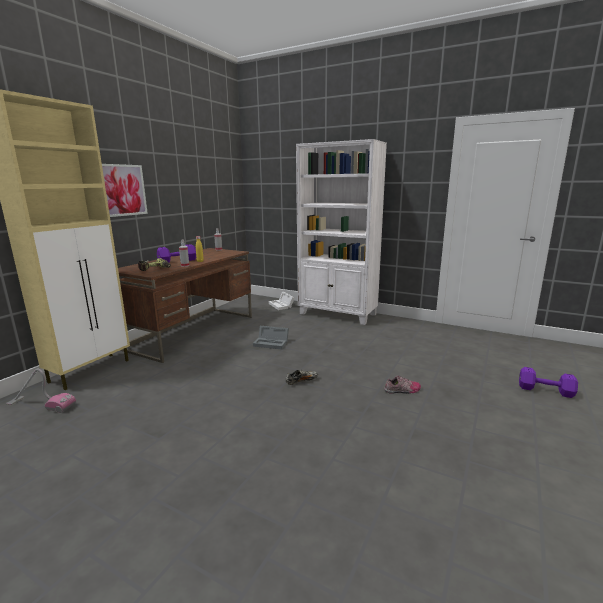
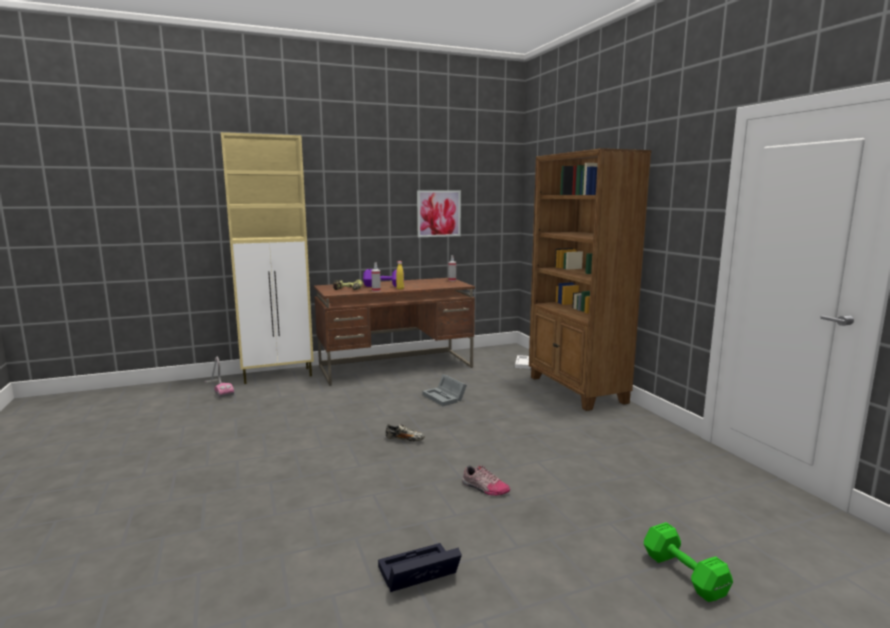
camera: 40 degrees right, 5 degrees down
(122, 190) = (345, 209): picture -> picture (438, 213)
(338, 314) = (576, 390): white bookcase -> brown bookcase
(470, 459) = (417, 575): none -> black storage box
(544, 390) = (683, 573): purple dumbbell -> green dumbbell

